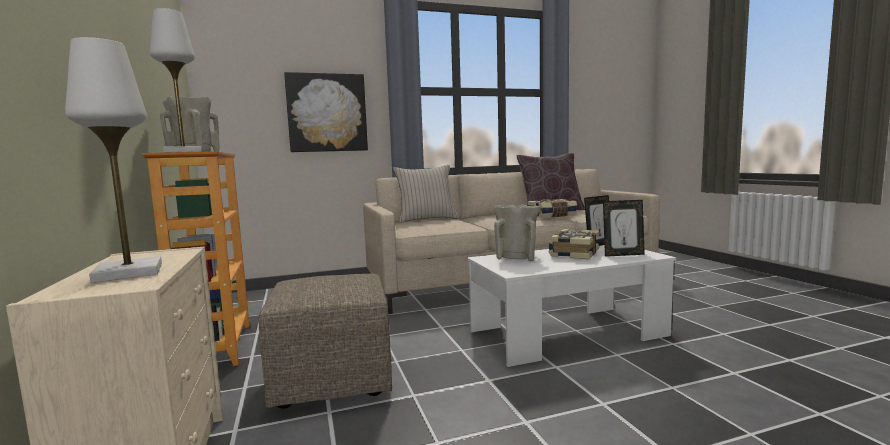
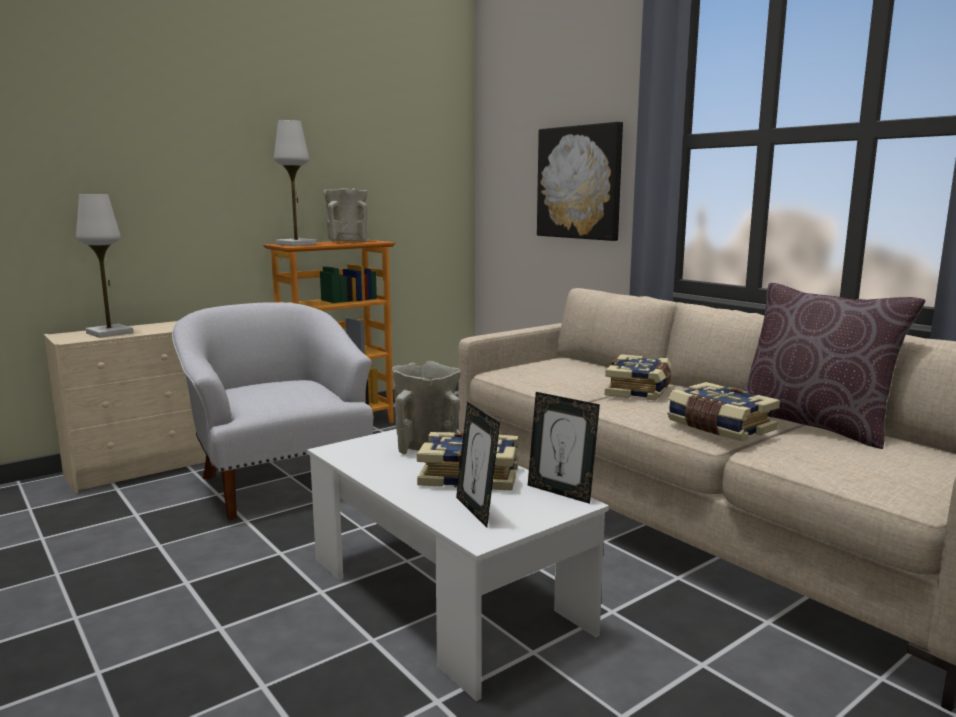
camera: 70 degrees right, 5 degrees up
(332, 378) = (280, 481): beige ottoman -> white armchair
(426, 219) = (597, 366): beige pillow -> none
(485, 218) = (639, 390): none -> book

